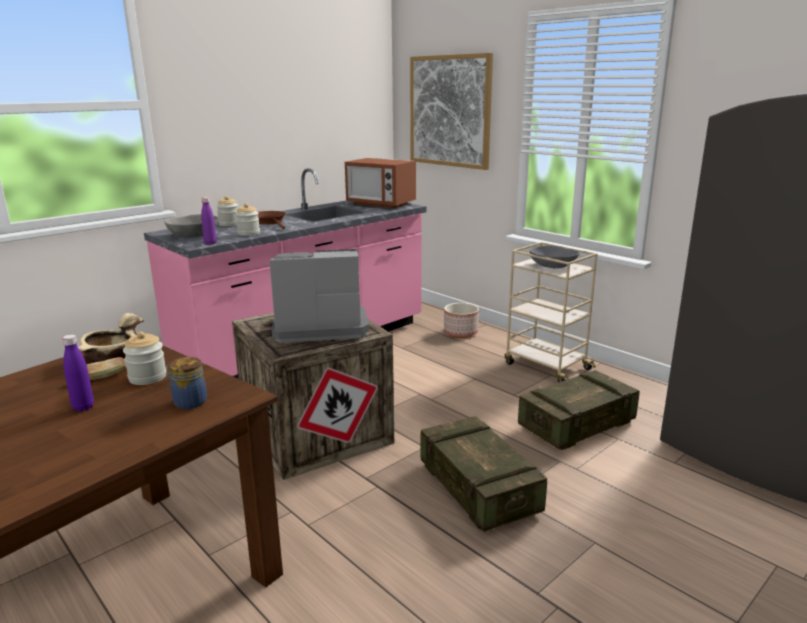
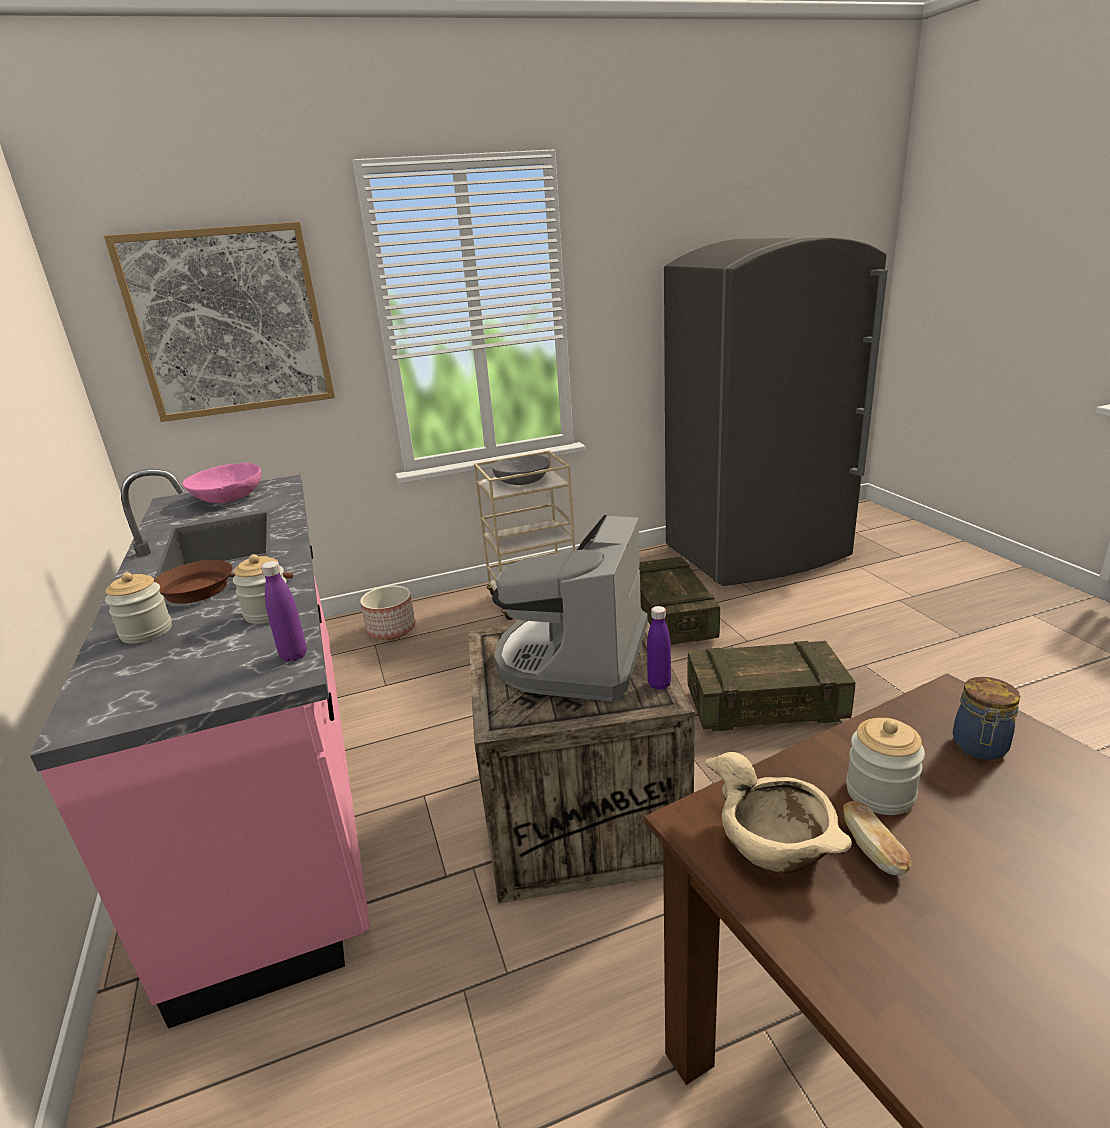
camera: 65 degrees left, 5 degrees up
(83, 407) = (1013, 870): purple bottle -> purple bottle (659, 684)
(194, 235) = (191, 676): grey bowl -> none
(380, 204) = (229, 497): microwave -> pink bowl

